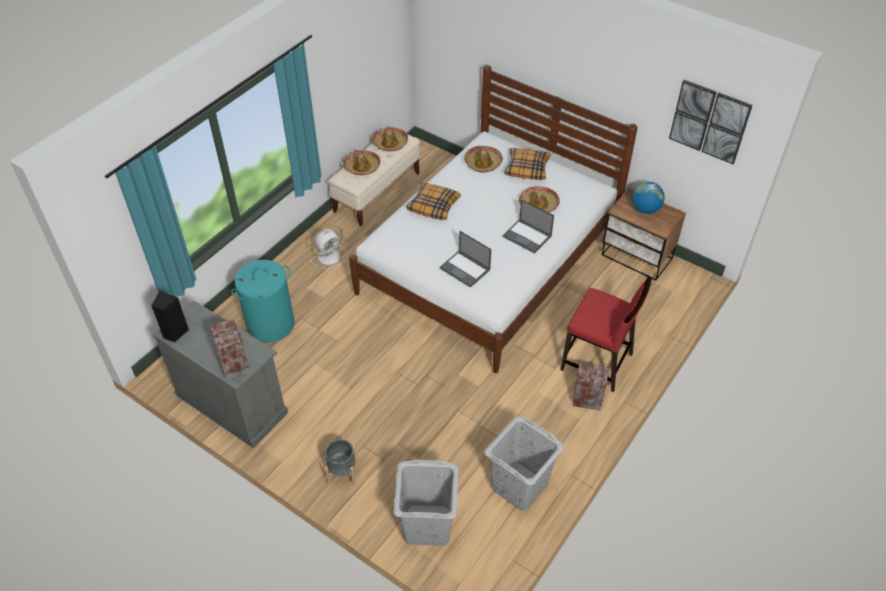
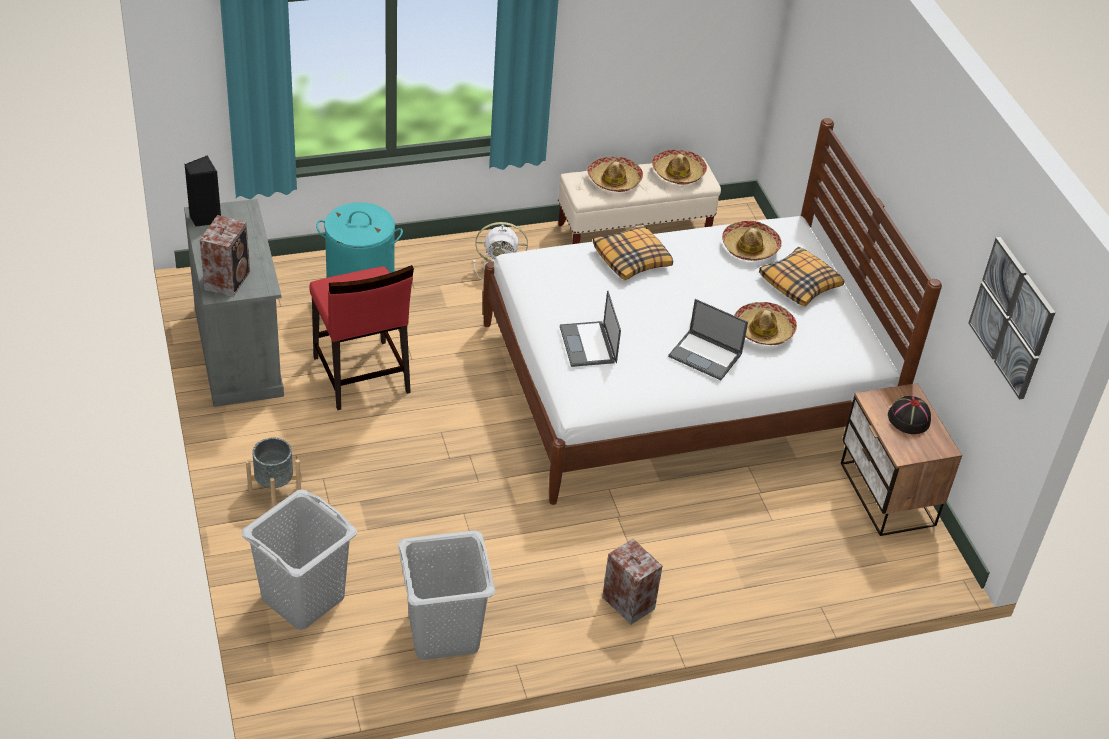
camera: 35 degrees right, 5 degrees down
(527, 236) = (706, 355): laptop -> laptop turned 45 degrees counterclockwise
(597, 362) = (688, 574): red chair -> red chair (361, 376)
(645, 209) = (908, 419): globe -> black hat

